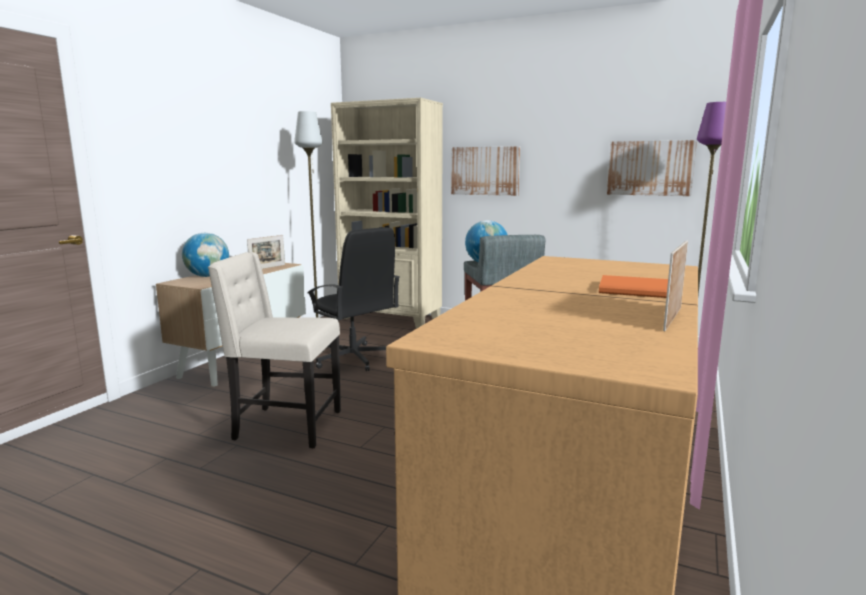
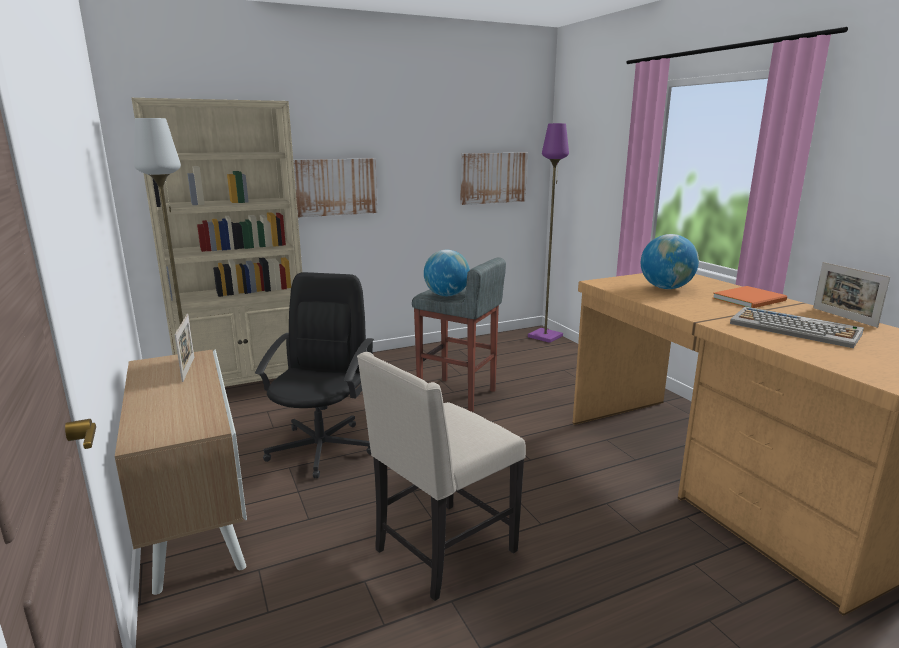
camera: 50 degrees left, 5 degrees up
(208, 276) = (155, 412): globe -> globe (666, 288)
(353, 358) = (322, 447): black office chair -> black office chair turned 75 degrees counterclockwise
(554, 308) = (795, 329): none -> keyboard

